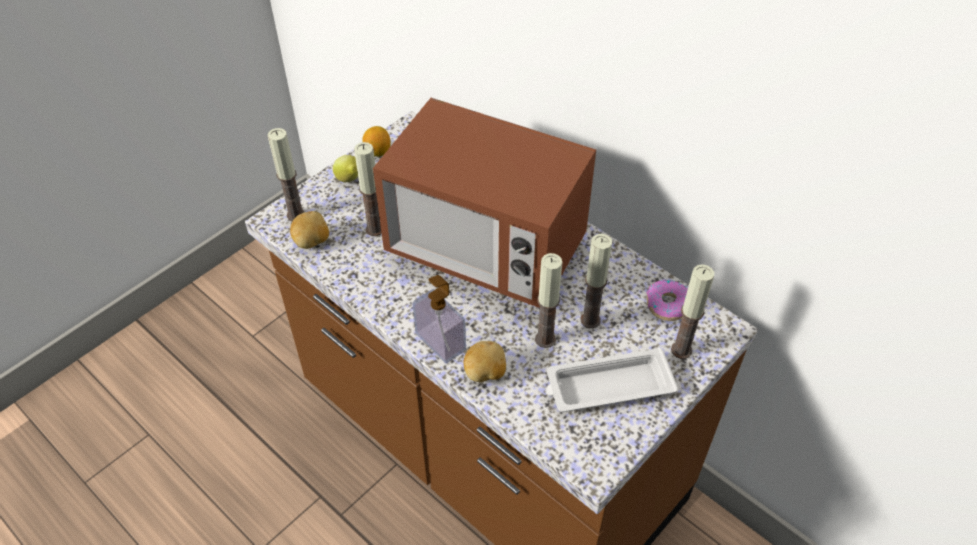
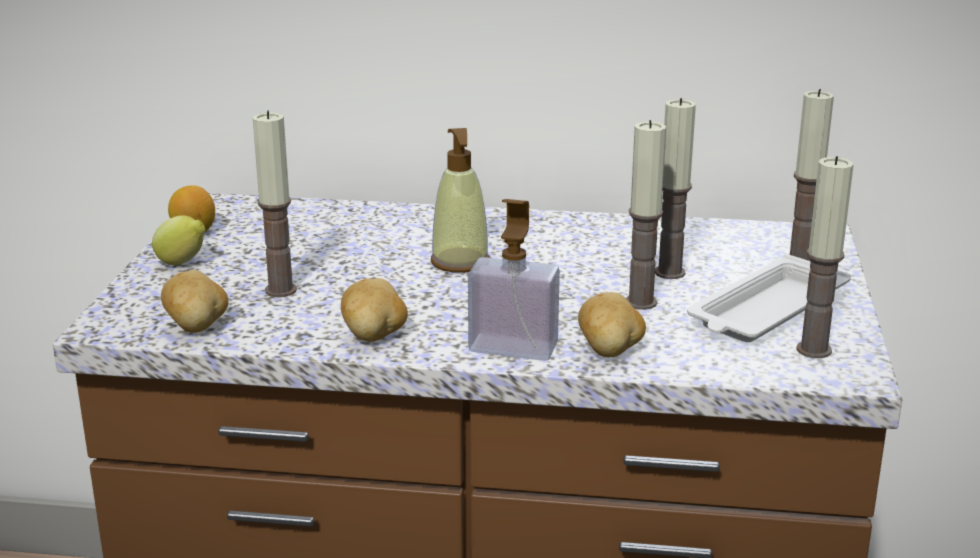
camera: 35 degrees left, 25 degrees down
(296, 215) = (137, 313): candle -> candle (814, 350)
(384, 294) = (375, 336): none -> potato
(485, 249) = (460, 262): microwave -> soap dispenser
(667, 304) = (735, 237): donut -> none

